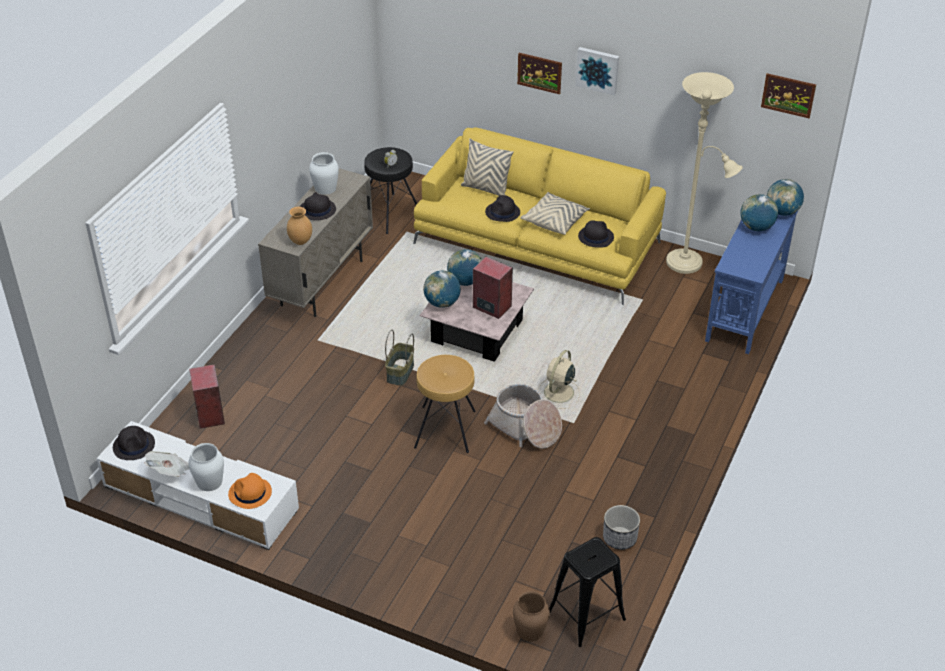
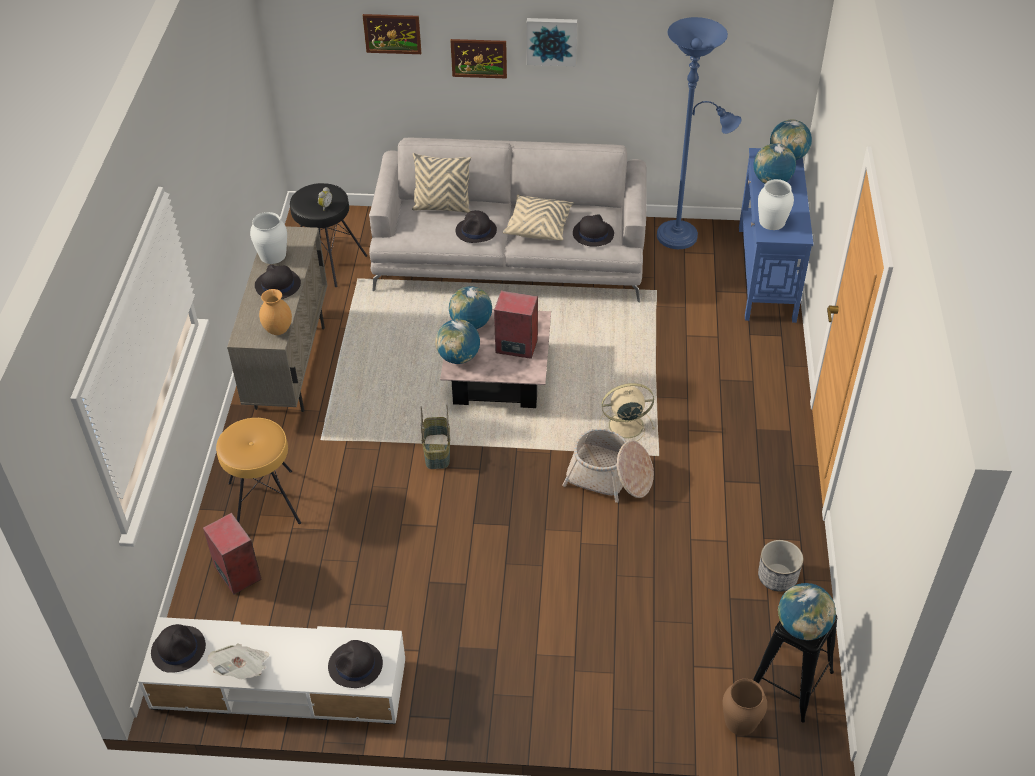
camera: 20 degrees left, 5 degrees up
(209, 481) = (297, 666): white vase -> white vase (771, 221)
(250, 493) = (355, 666): orange hat -> black hat
(445, 429) = (523, 506): brown stool -> brown stool (265, 502)
(537, 243) = (510, 254): yellow sofa -> grey sofa
(558, 393) = (624, 425): beige fan -> beige fan turned 75 degrees clockwise
(586, 560) = (802, 627): none -> globe
(689, 263) = (682, 236): beige floor lamp -> blue floor lamp
(788, 95) = (783, 25): picture -> picture (392, 33)

